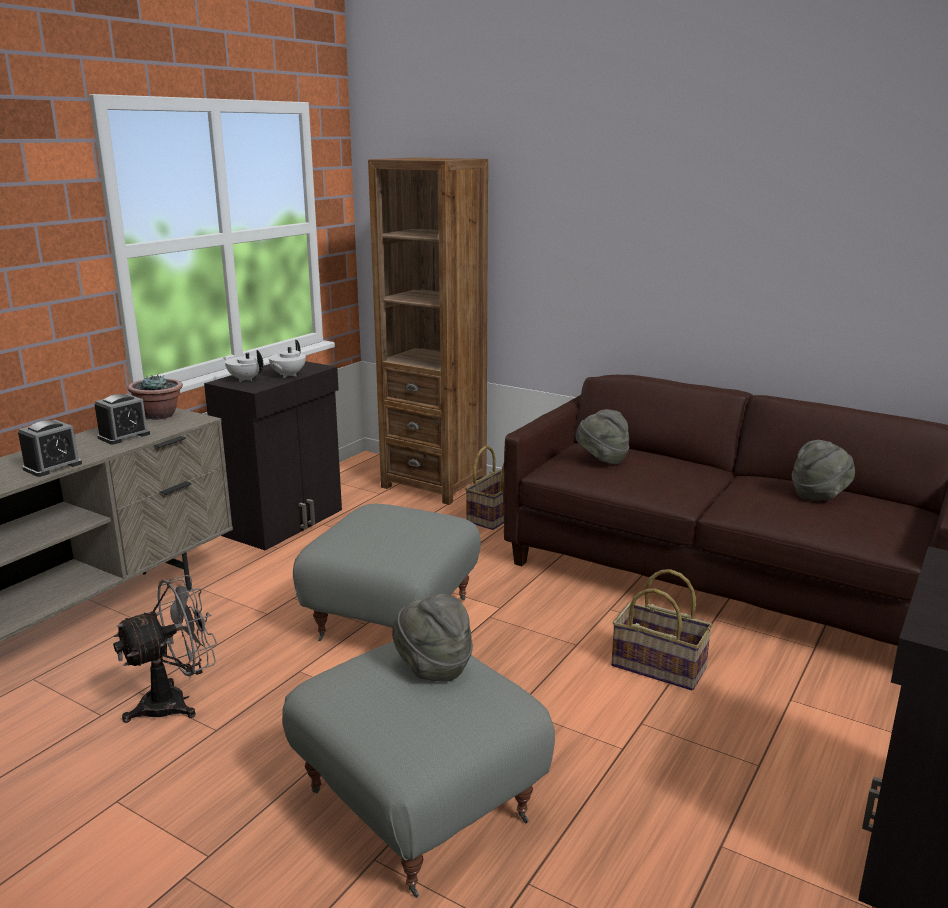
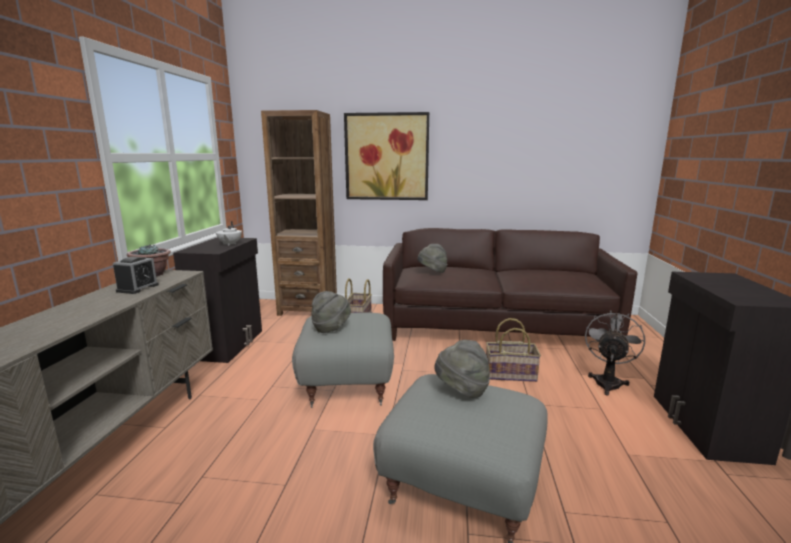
camera: 25 degrees left, 5 degrees down
(52, 466) = (95, 312): alarm clock -> none
(176, 702) = (238, 475): grey fan -> grey fan (608, 381)
(245, 379) = (202, 248): white teapot -> none
(577, 238) = (386, 157): none -> picture
(819, 495) = (548, 272): grey hat -> grey hat (331, 328)

